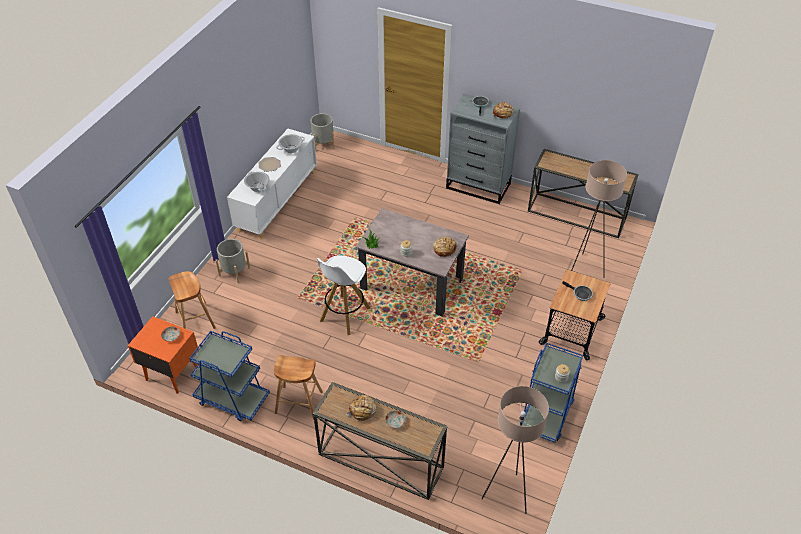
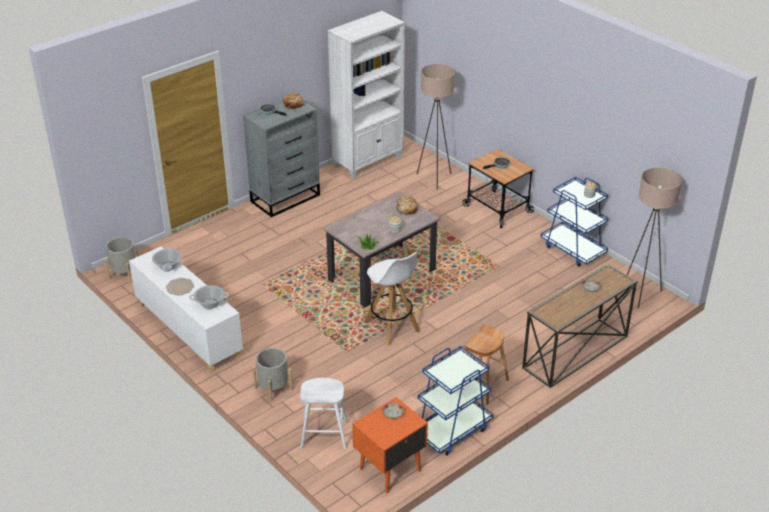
camera: 65 degrees left, 10 degrees down
(195, 320) = (324, 435): brown stool -> white stool
(362, 411) = (569, 302): bread -> none
(577, 214) = (368, 161): console table -> white bookcase

